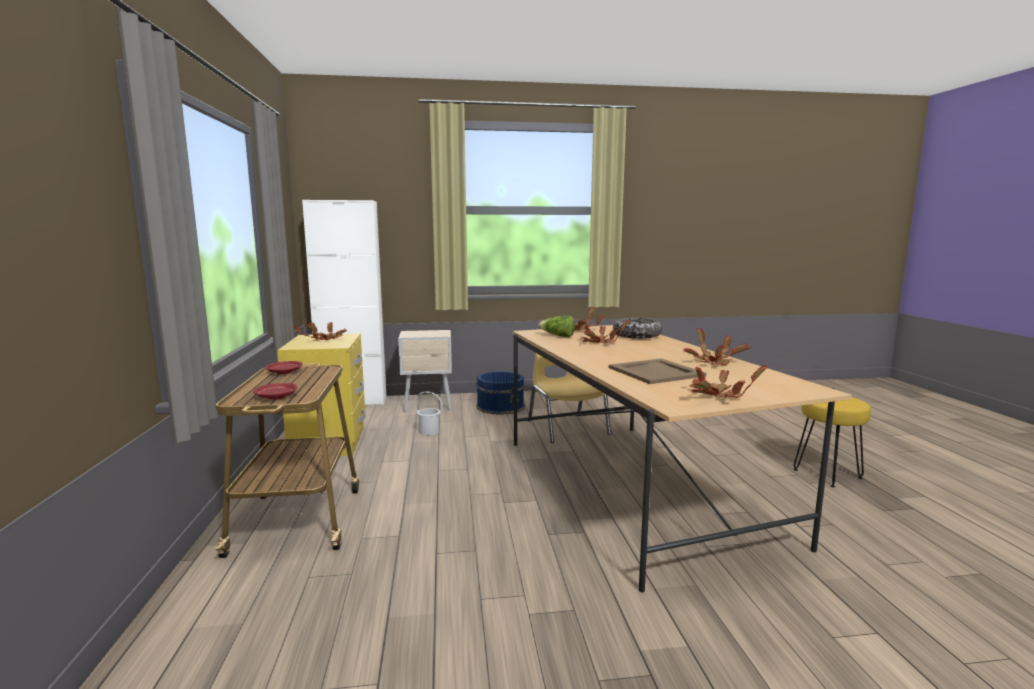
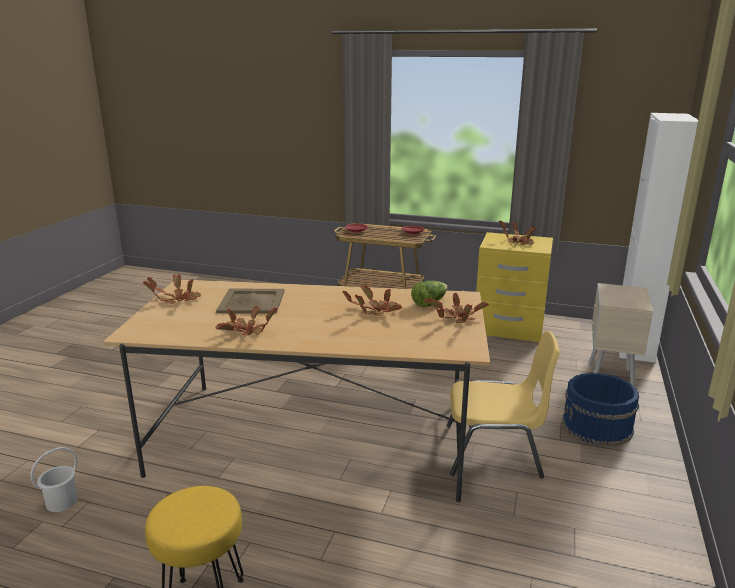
camera: 115 degrees right, 10 degrees up
(429, 432) = (516, 369): white bucket -> white bucket (61, 502)
(636, 335) = (397, 339): bowl -> none

